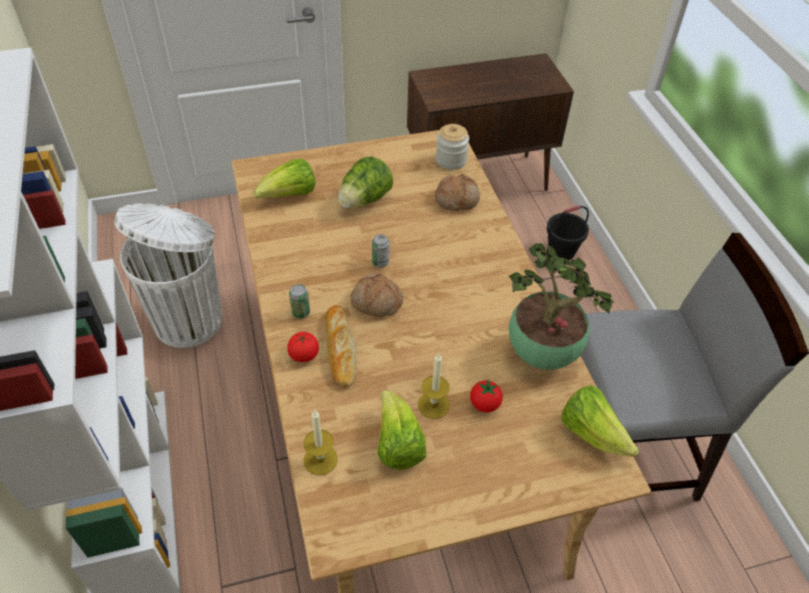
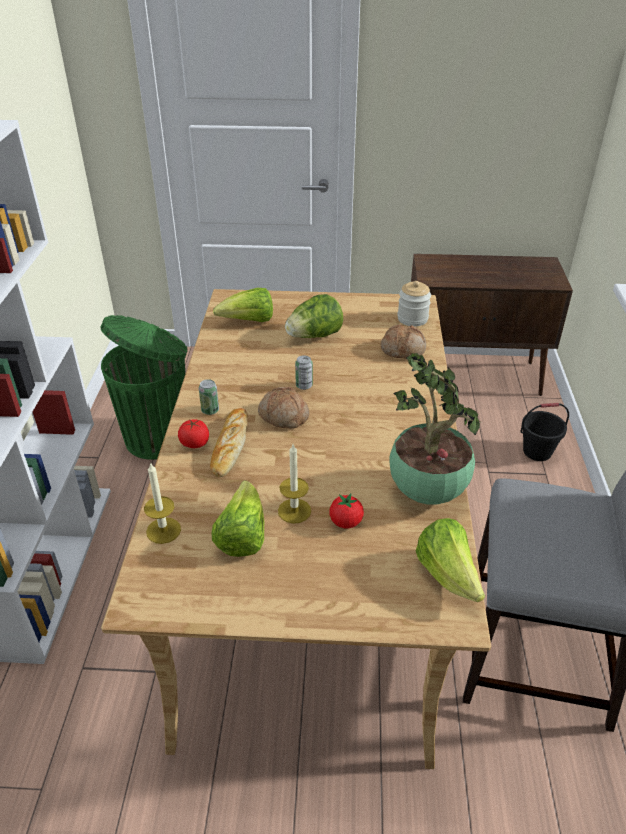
camera: 20 degrees right, 10 degrees down
(190, 319) = (159, 437): white trash can -> green trash can

